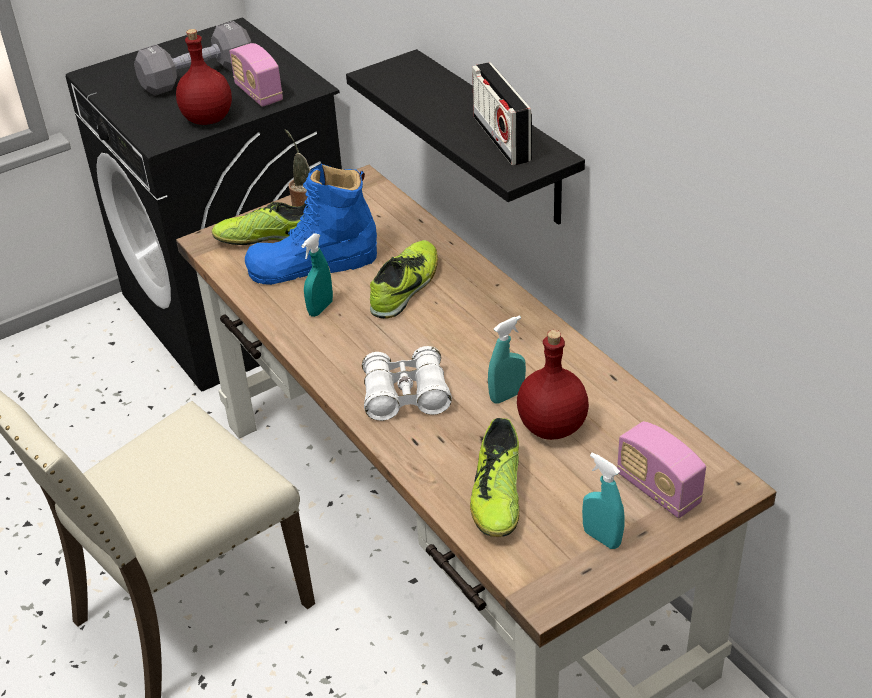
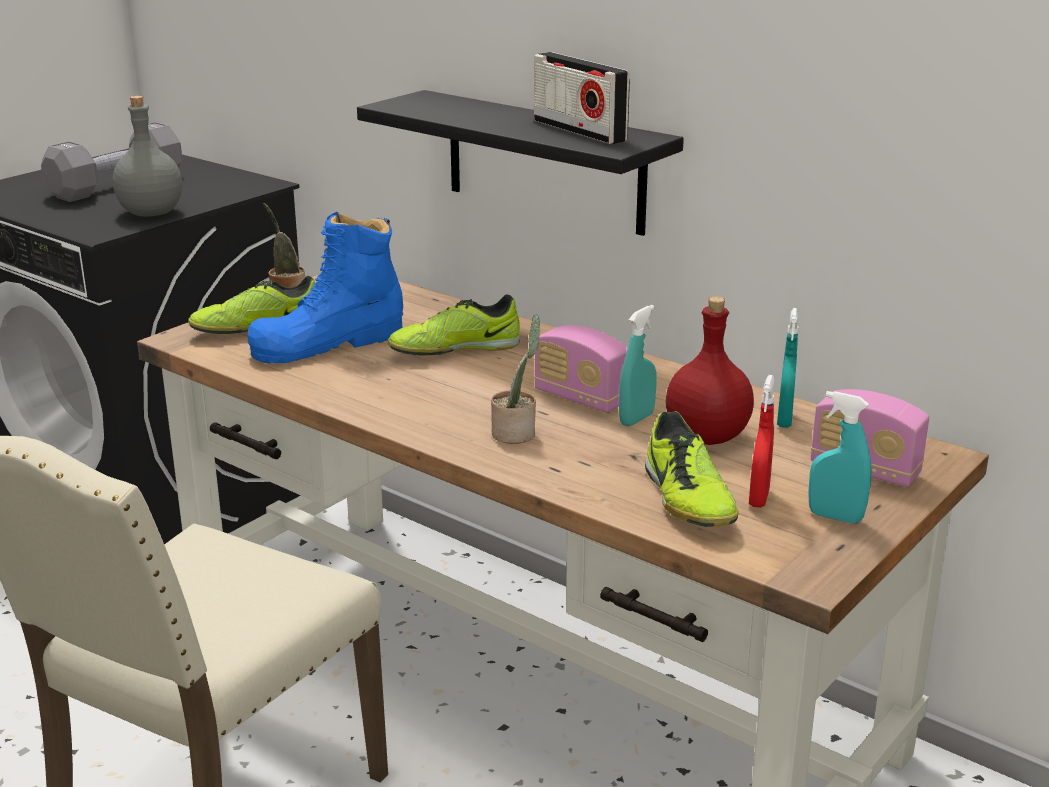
camera: 20 degrees left, 15 degrees down
(207, 119) = (150, 213): red bottle -> grey bottle
(258, 94) = (203, 192): radio -> radio (580, 398)
(320, 308) = (361, 376): turquoise spray bottle -> turquoise spray bottle (784, 420)
(406, 287) = (454, 349): shoe -> shoe turned 120 degrees counterclockwise
(406, 395) = (516, 433): white binoculars -> potted plant
(553, 505) = (759, 498): none -> red spray bottle

